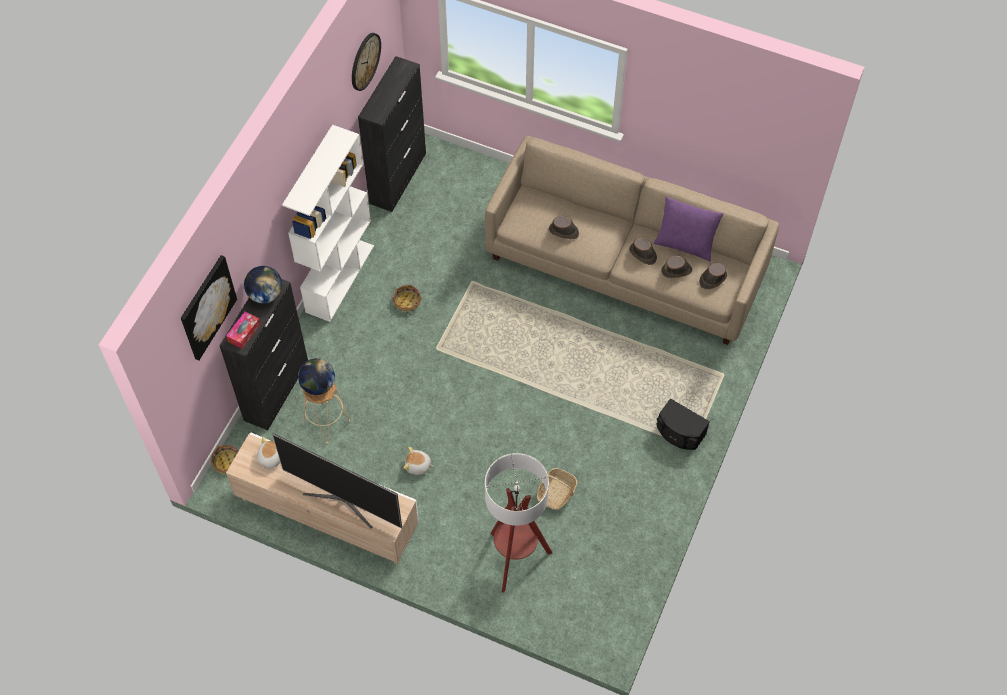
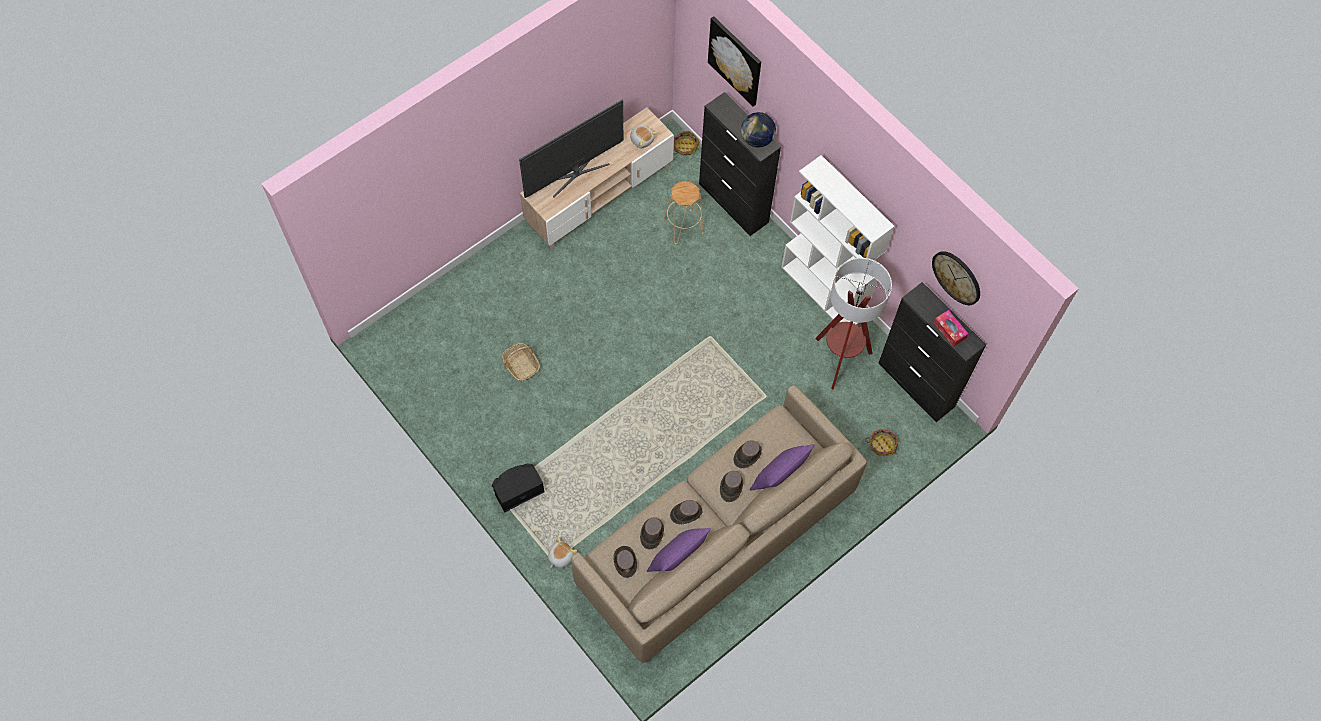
camera: 115 degrees right, 5 degrees up
(244, 332) = (727, 112): tissue box -> tissue box (949, 330)
(318, 385) = (688, 193): globe -> none
(407, 302) = (770, 334): basket -> basket (882, 444)
(418, 466) = (605, 275): plush toy -> plush toy (560, 556)
(515, 558) = (483, 308): floor lamp -> floor lamp (840, 360)
(568, 203) = (779, 477): none -> purple pillow
(600, 231) = (730, 487): none -> brown hat

